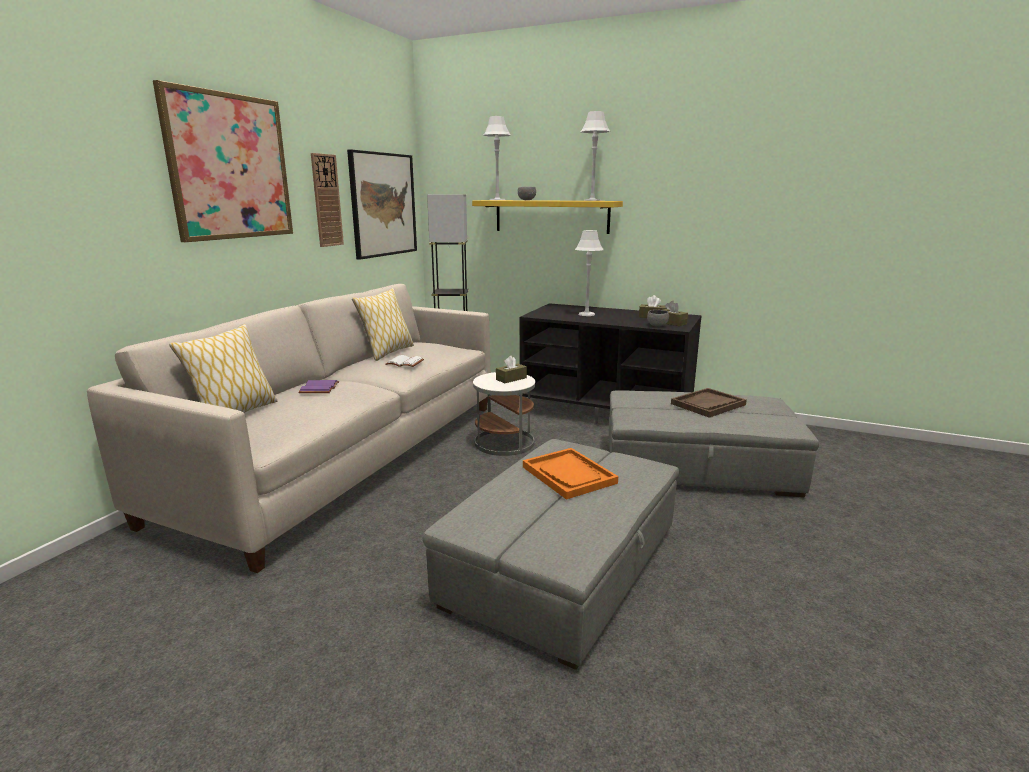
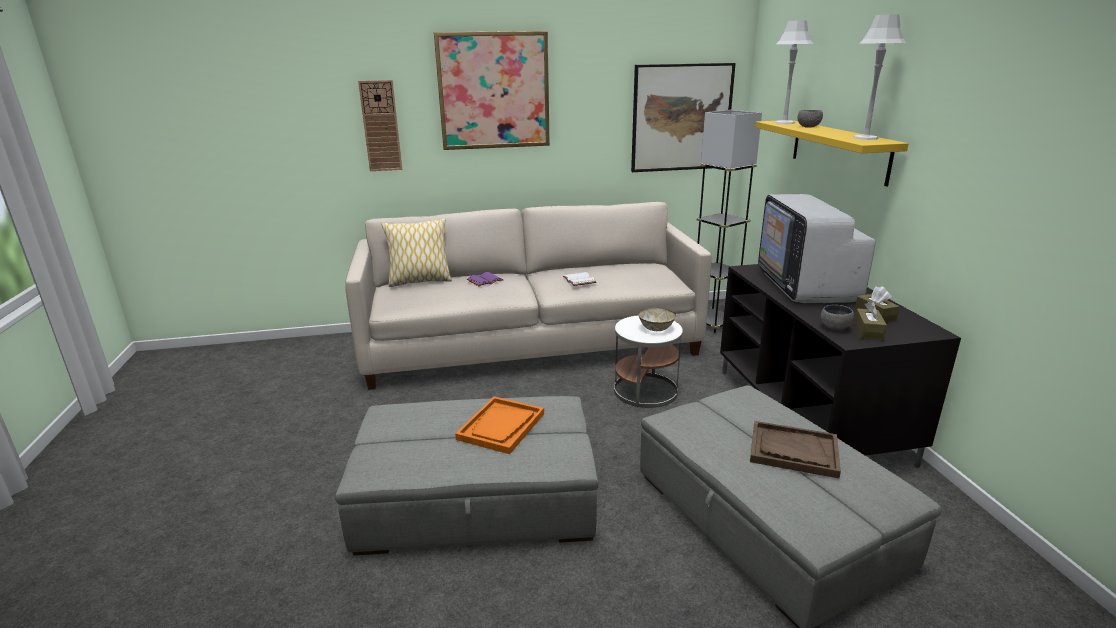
camera: 55 degrees right, 5 degrees up
(326, 200) = (599, 115): wall clock -> wall clock (381, 126)
(387, 352) = (600, 267): pillow -> none
(511, 379) = (655, 328): brown tissue box -> bowl
(586, 314) = (806, 285): grey table lamp -> television

